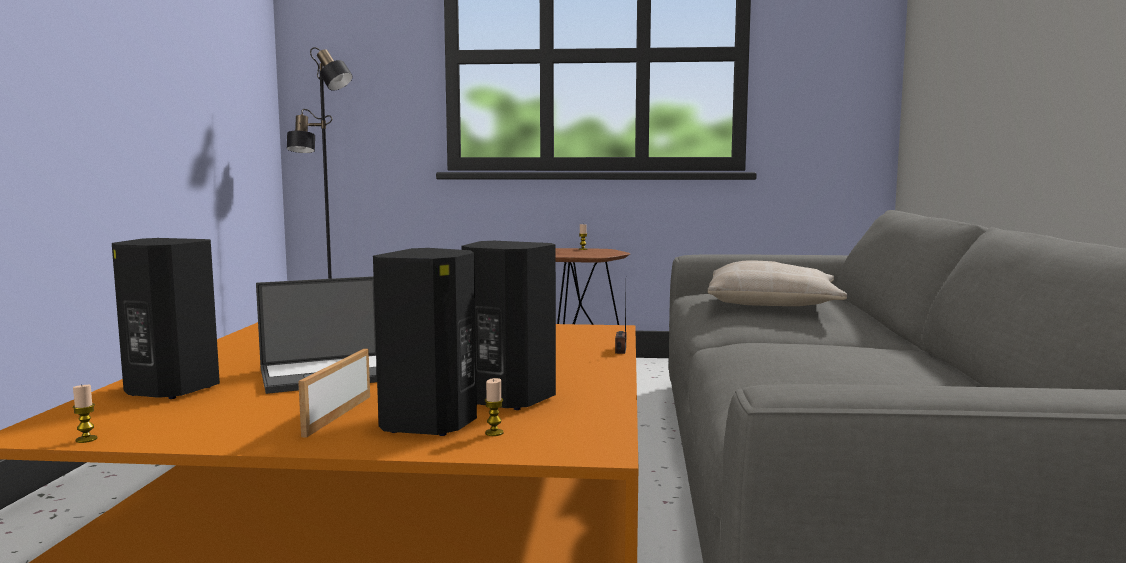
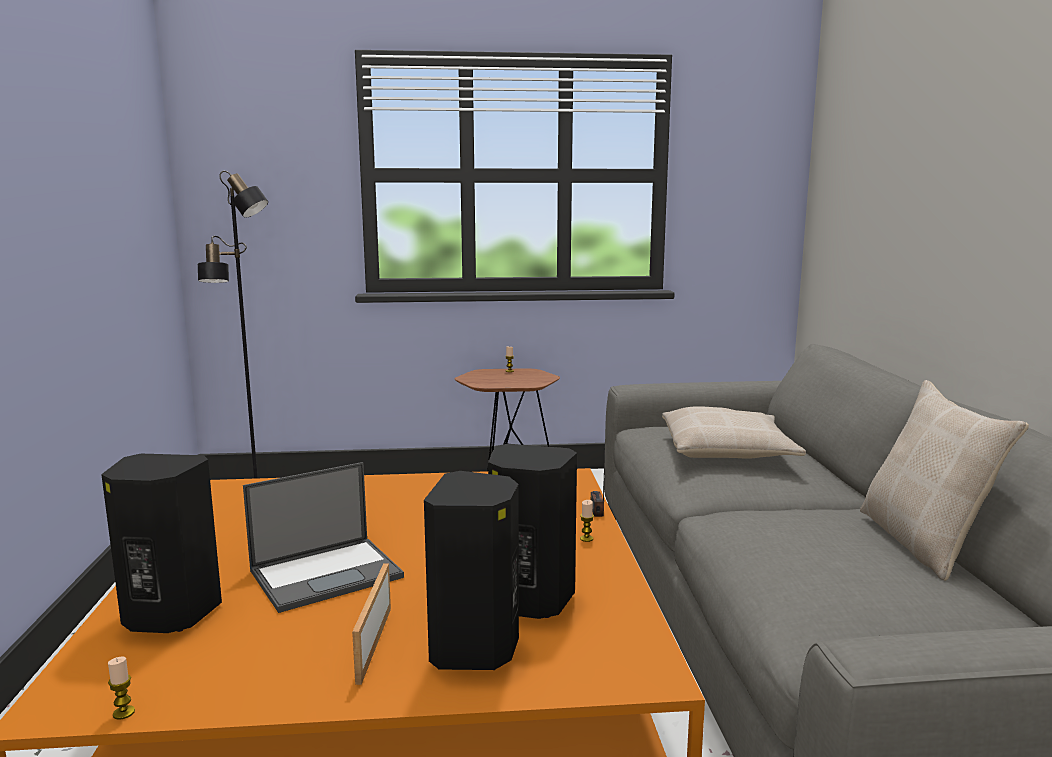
camera: 10 degrees left, 5 degrees up
(494, 433) = (544, 658): candle -> candle (586, 538)
(944, 365) = (923, 543): none -> beige pillow

